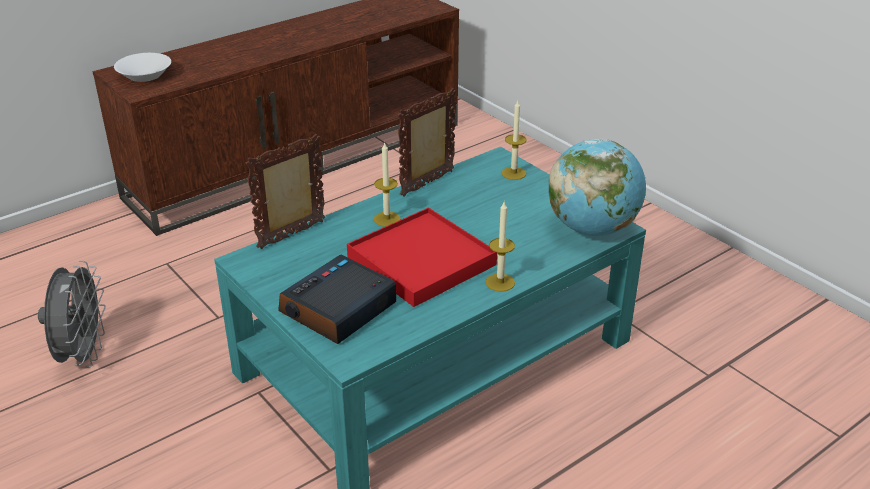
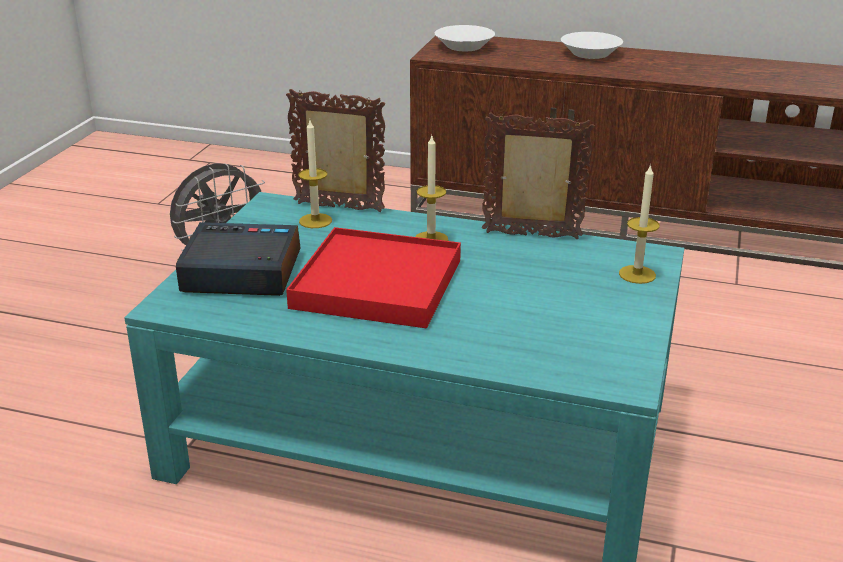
camera: 55 degrees right, 5 degrees down
(241, 44) = (590, 54): none -> white bowl
(500, 282) = (394, 342): candle -> candle (315, 221)
(592, 228) = (595, 366): globe -> none

